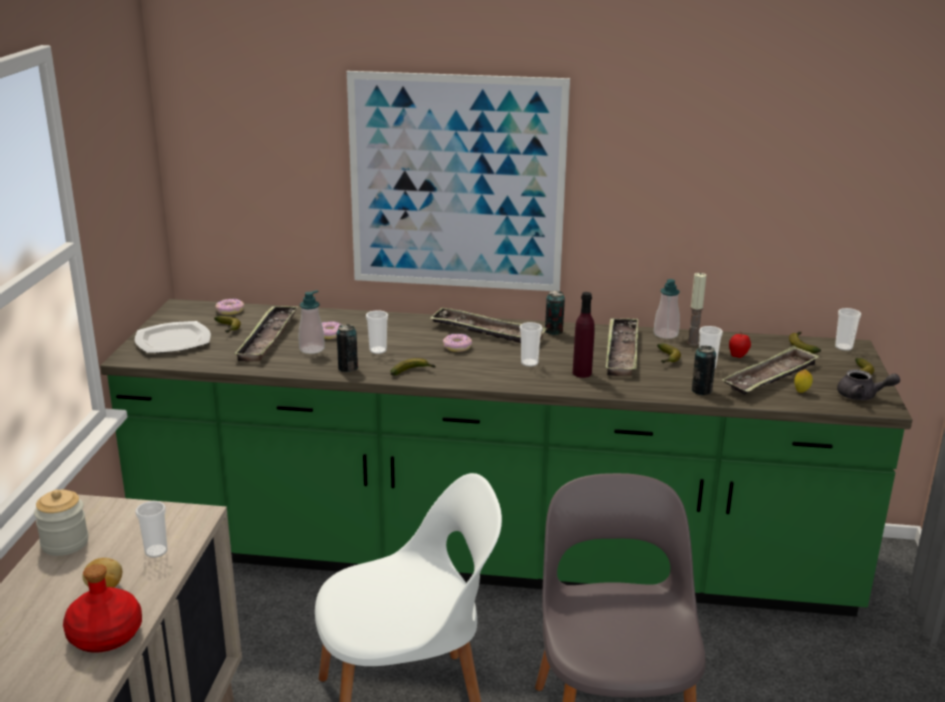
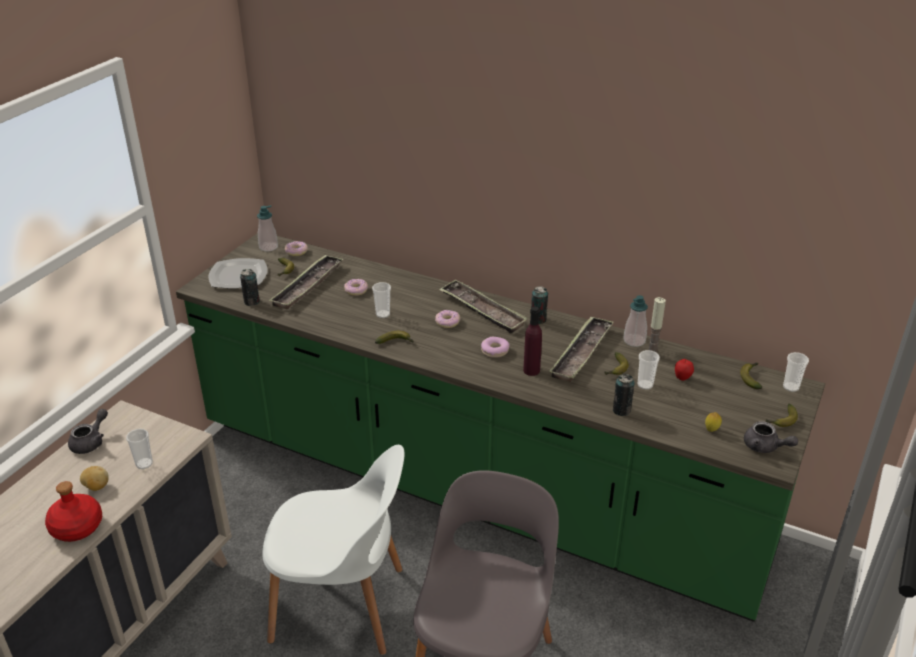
camera: 20 degrees right, 10 degrees up
(65, 543) = (91, 442): jar -> grey teapot
(312, 349) = (334, 303): soap dispenser -> soap dispenser (268, 247)
(348, 368) = (349, 328): can -> can (252, 302)
(456, 184) = (472, 180): picture -> none
(529, 363) = (495, 351): cup -> donut
(770, 377) = (695, 408): tray -> none

